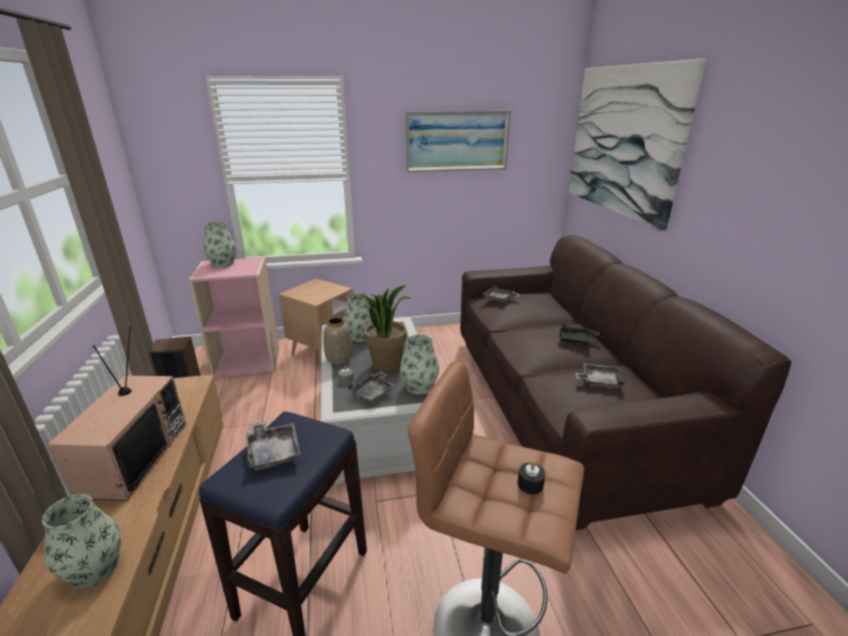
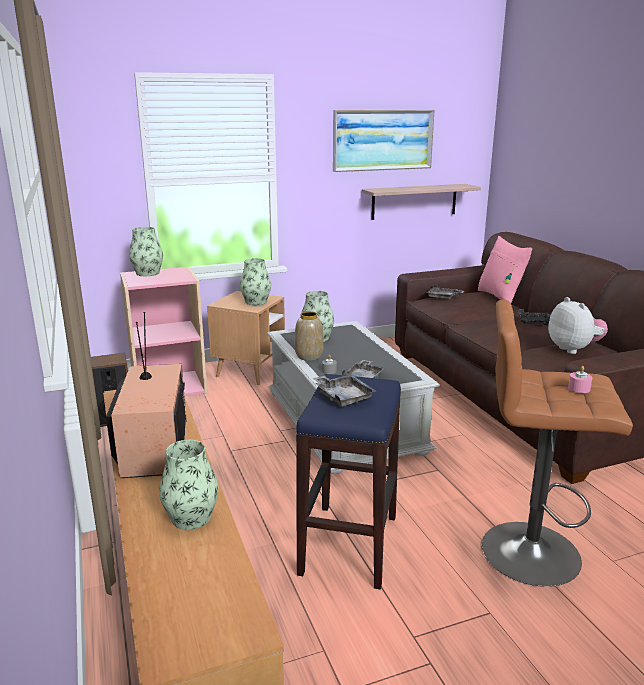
camera: 10 degrees left, 5 degrees down
(387, 364) = (360, 356): potted plant -> none
(419, 387) = (405, 370): vase -> vase (256, 302)
(489, 200) = (414, 201): none -> shelf
(530, 484) = (579, 388): black candle -> pink candle
(556, 303) = (500, 298): none -> pink pillow
(599, 381) = (573, 349): grey tray -> plush toy
(624, 141) = (553, 135): picture -> none

